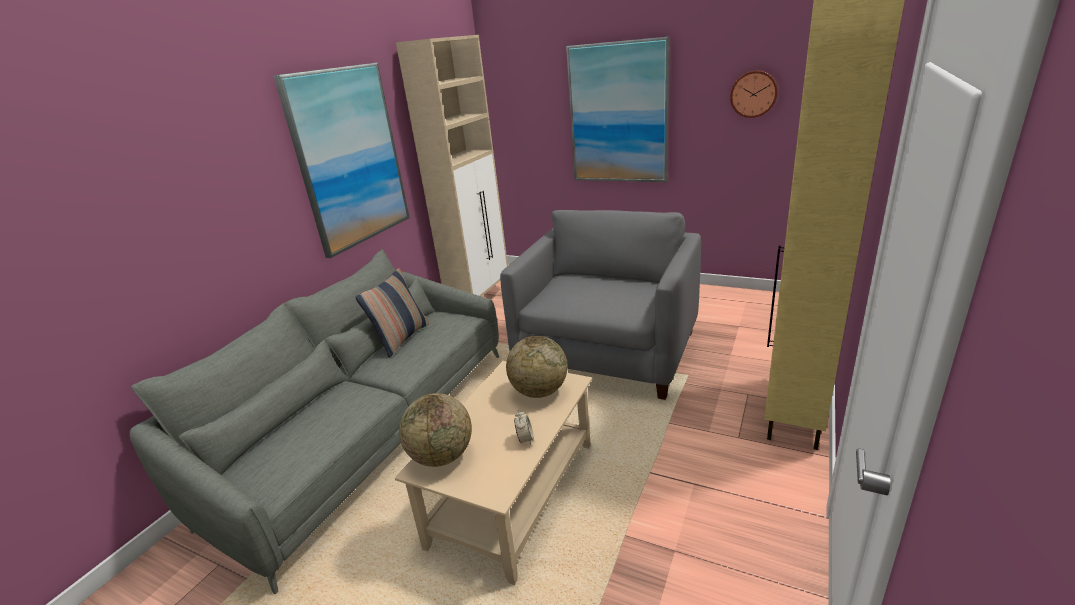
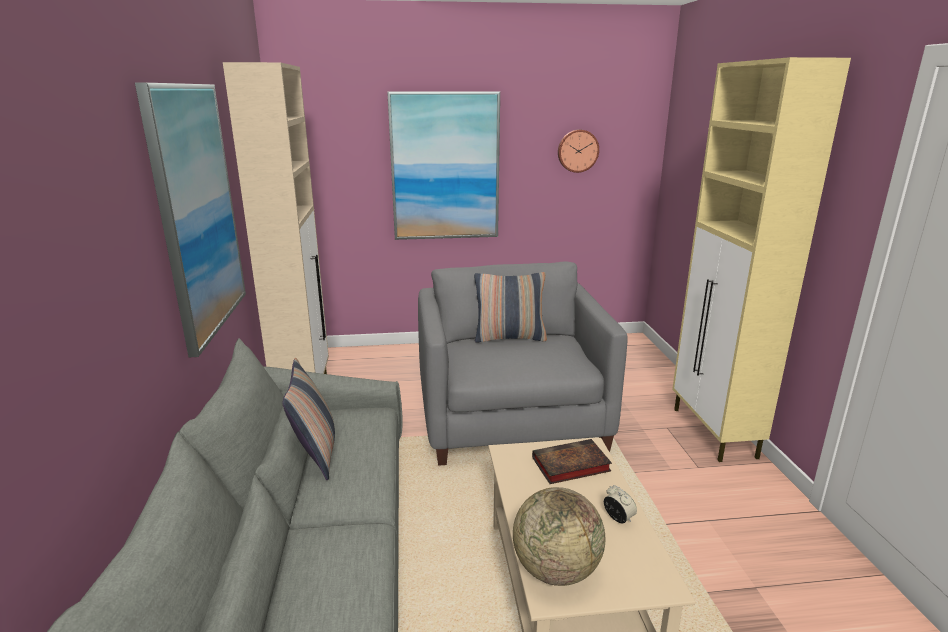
camera: 35 degrees left, 5 degrees down
(539, 391) = (569, 466): globe -> book
(606, 278) = (509, 337): none -> pillow

